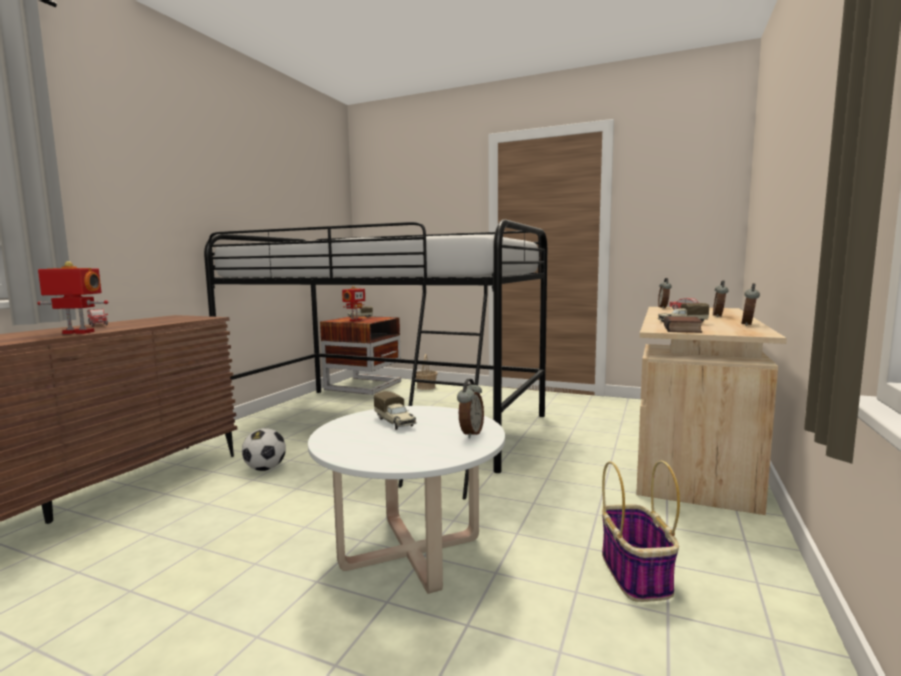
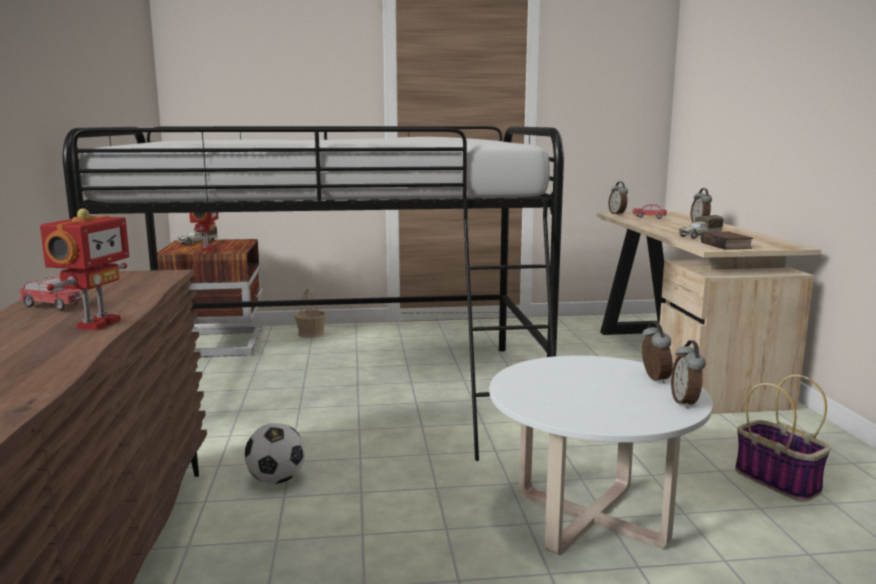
camera: 30 degrees left, 5 degrees up
(77, 333) = (96, 324): toy robot -> toy robot turned 135 degrees clockwise
(395, 422) = (561, 381): toy truck -> none
(749, 325) = (755, 235): alarm clock -> alarm clock (686, 403)

